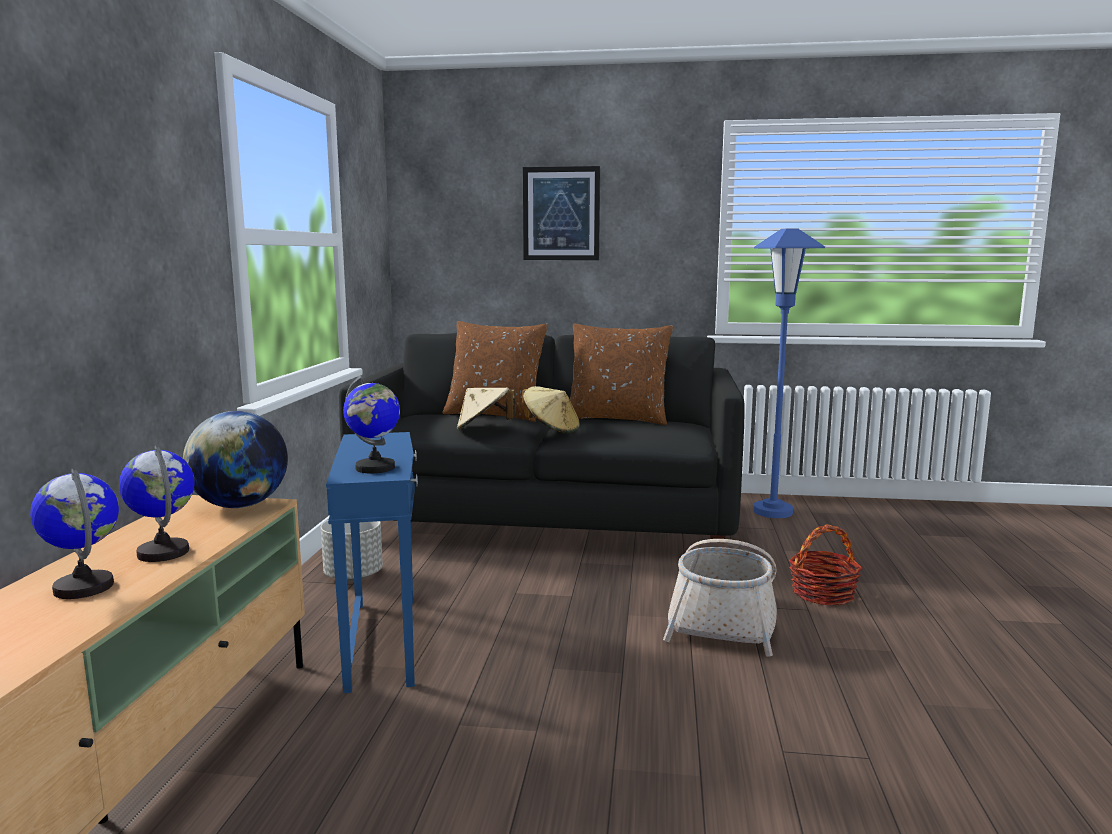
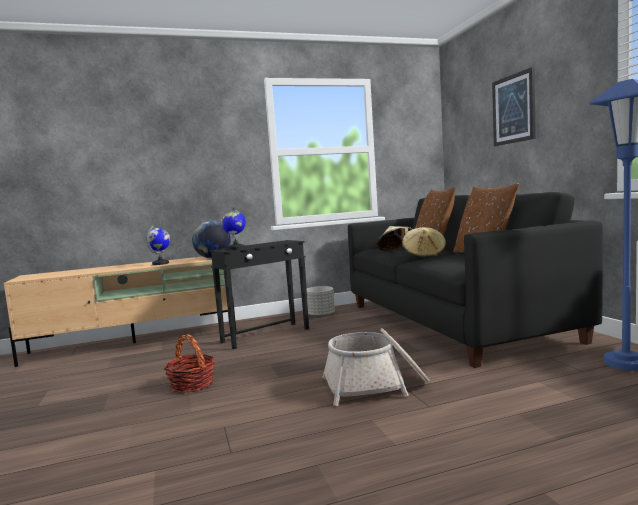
camera: 65 degrees right, 5 degrees down
(84, 587) = (129, 266): globe -> none
(383, 641) = (266, 335): blue side table -> black side table
(823, 593) = (469, 407): basket -> basket (192, 384)

